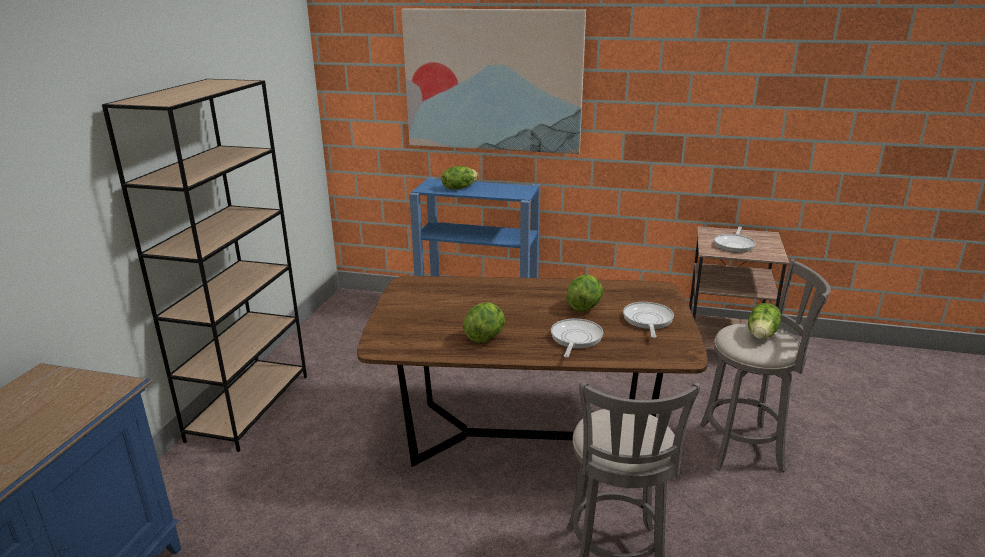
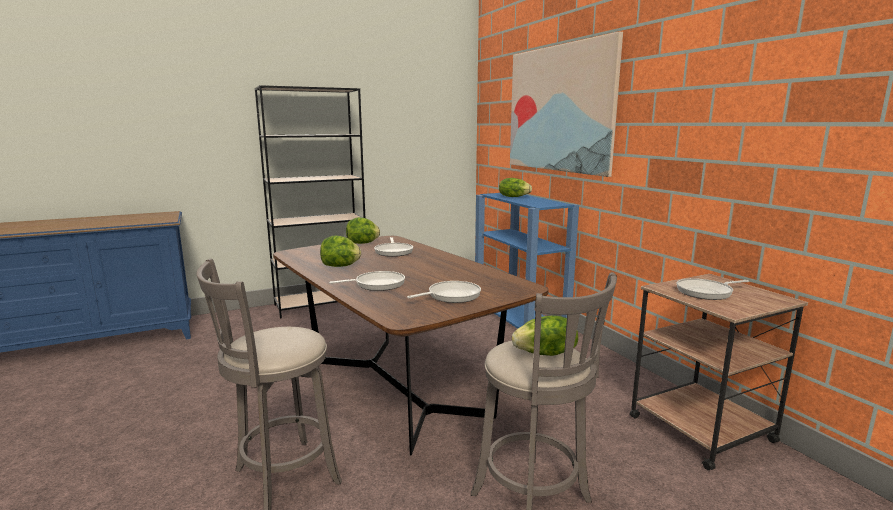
camera: 50 degrees right, 10 degrees down
(468, 297) = (394, 251): none -> frying pan
(584, 307) = (437, 276): lettuce -> lettuce (362, 243)

